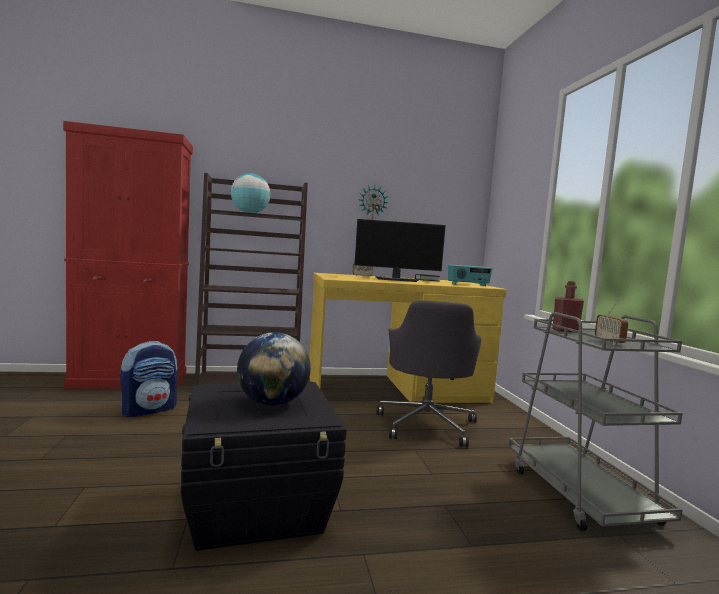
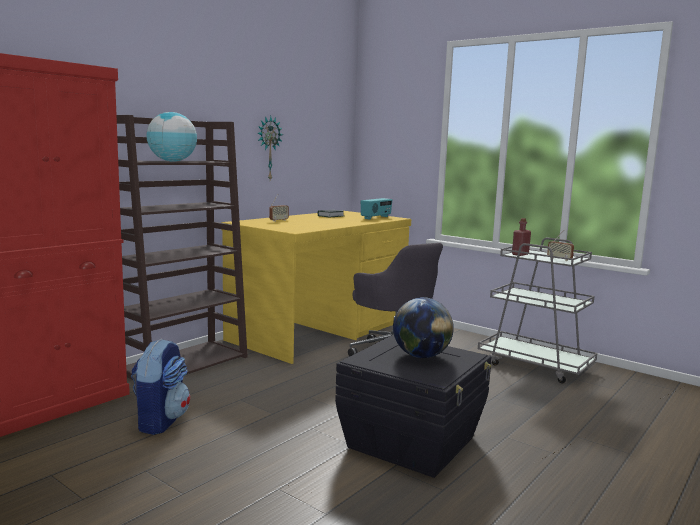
camera: 40 degrees left, 5 degrees up
(397, 279) = (319, 221): monitor -> none

